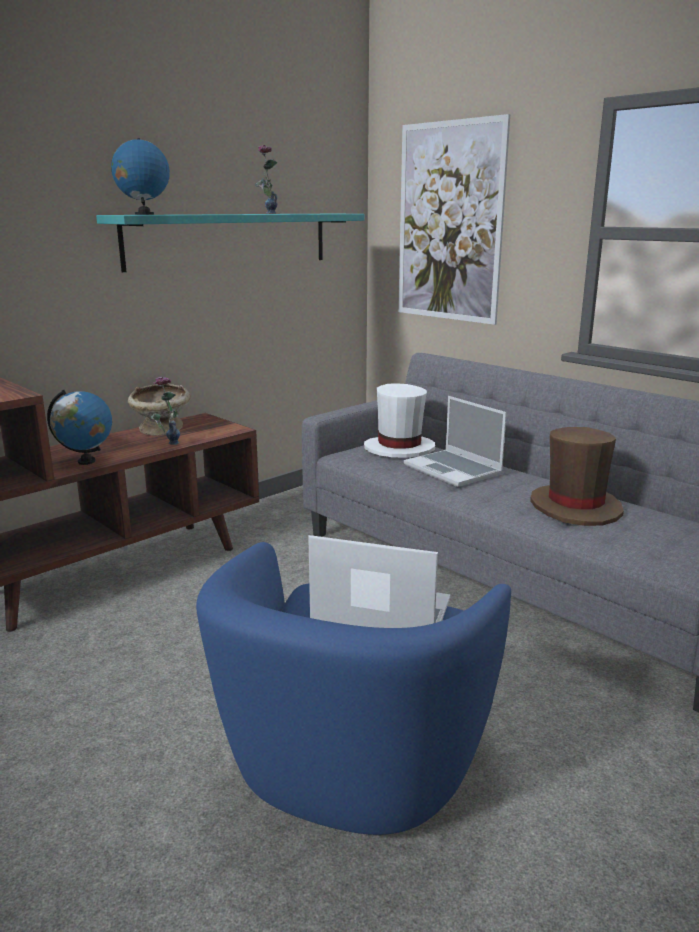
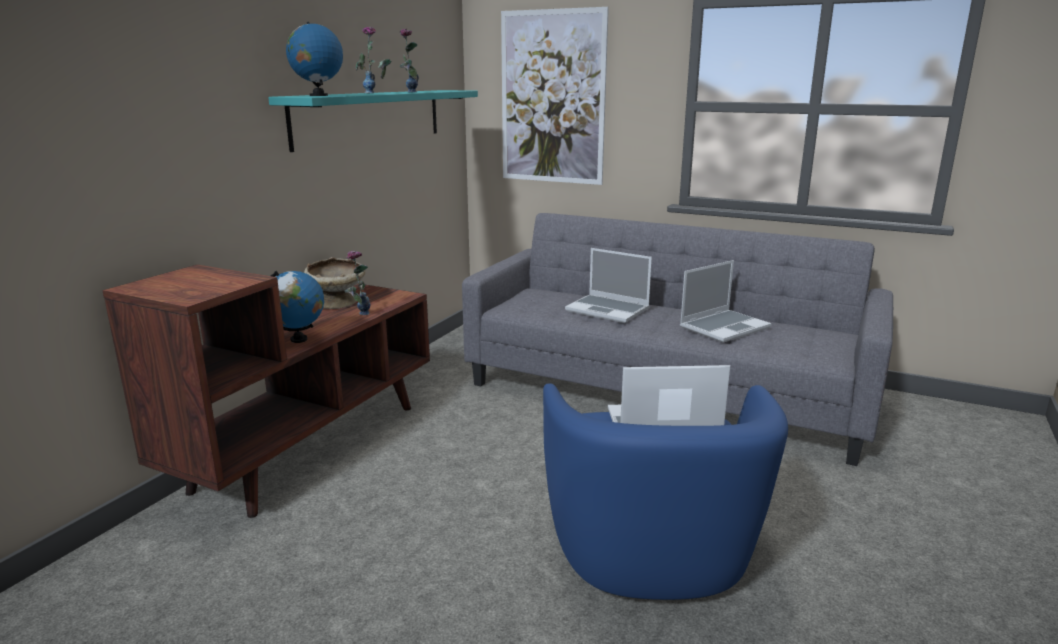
camera: 20 degrees left, 0 degrees up
(224, 214) = (375, 93): none -> vase
(399, 449) = (547, 298): white hat -> none
(575, 507) = (724, 327): brown hat -> laptop

